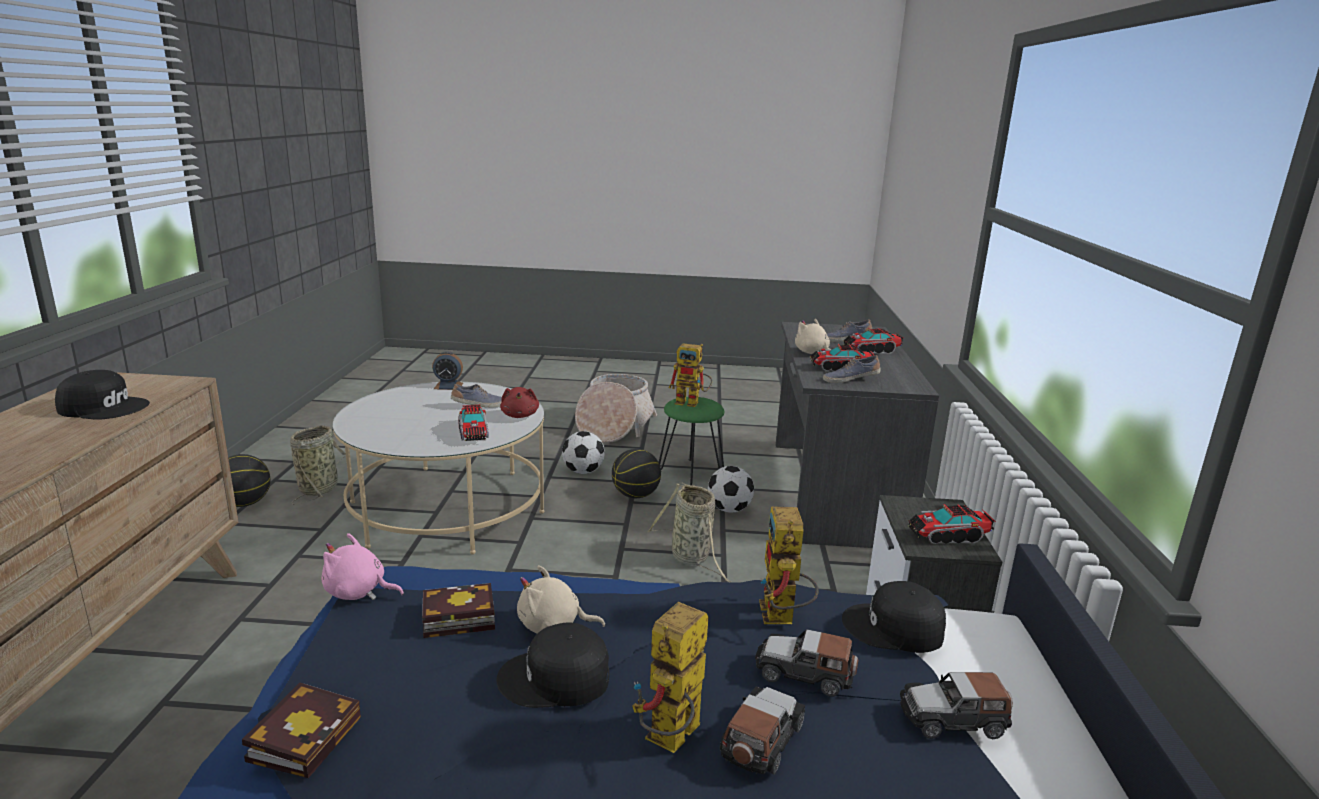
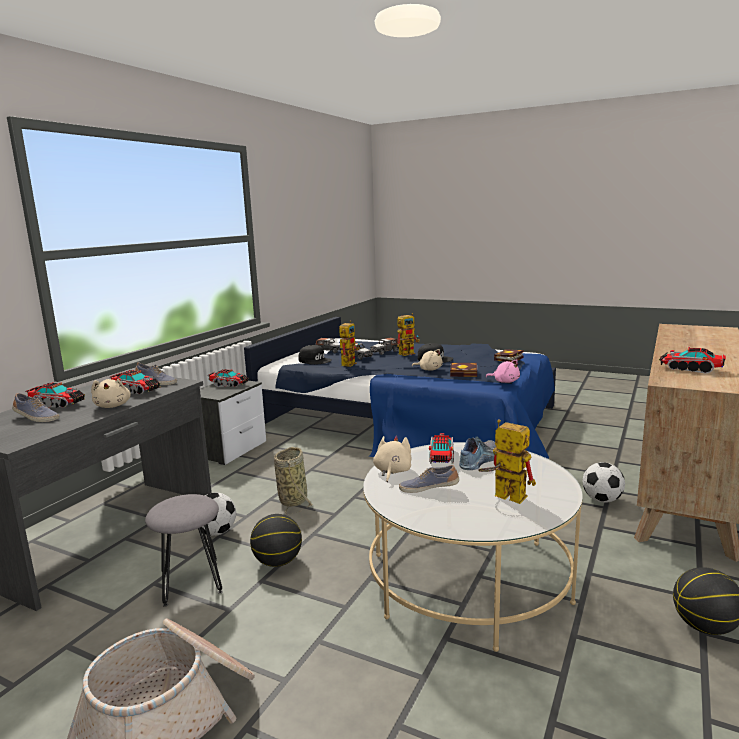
camera: 155 degrees left, 5 degrees down
(104, 407) = (690, 369): black cap -> toy truck
(320, 488) = (626, 639): basket -> none
(429, 434) = (480, 460): none -> shoe
(448, 386) = (459, 527): alarm clock -> none
(520, 415) = (392, 471): red plush toy -> beige plush toy
(583, 471) = (302, 608): football -> football (602, 500)
(690, 472) = (191, 583): green stool -> grey stool
(692, 403) = (182, 507): toy robot -> toy robot (503, 496)

